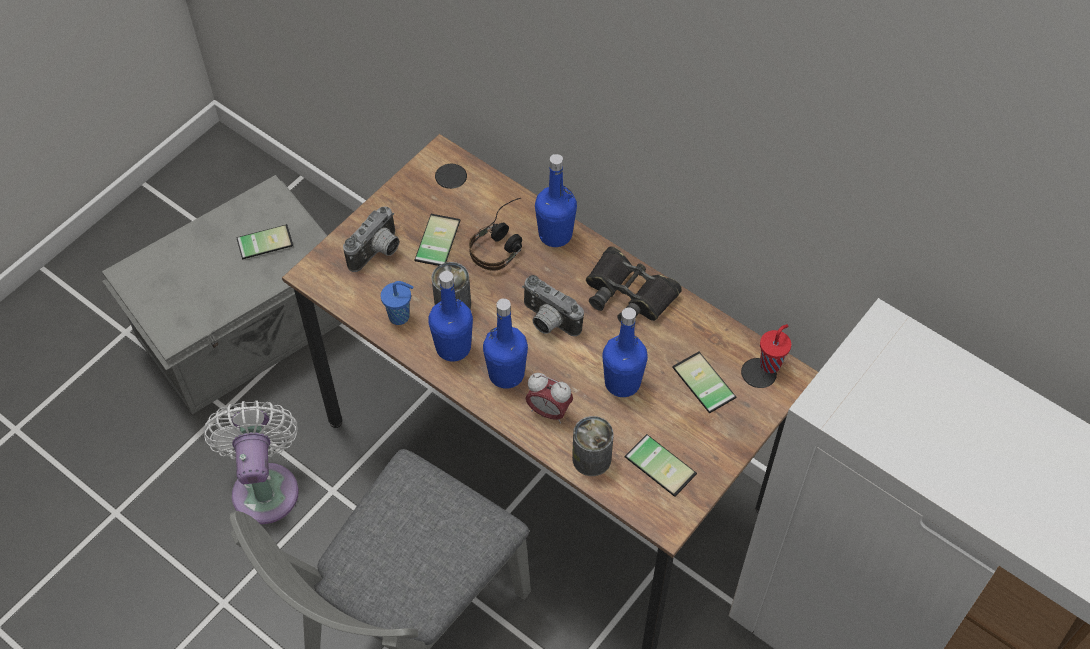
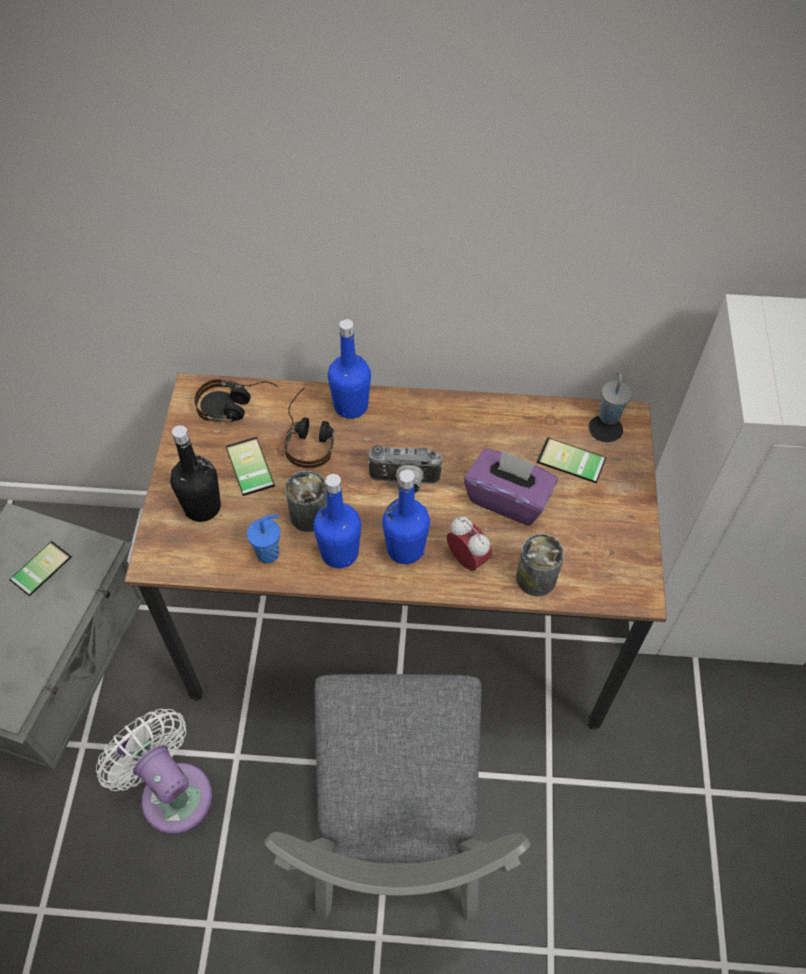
camera: 35 degrees left, 0 degrees up
(378, 252) = (202, 507): camera -> black bottle
(464, 186) = (237, 407): none -> headphones
(548, 411) = (467, 559): alarm clock -> alarm clock turned 120 degrees counterclockwise
(622, 382) = (508, 498): blue bottle -> purple tissue box
(629, 293) = (452, 421): black binoculars -> none
(663, 463) = (595, 546): phone -> none
(771, 363) = (609, 415): red cup -> grey cup

